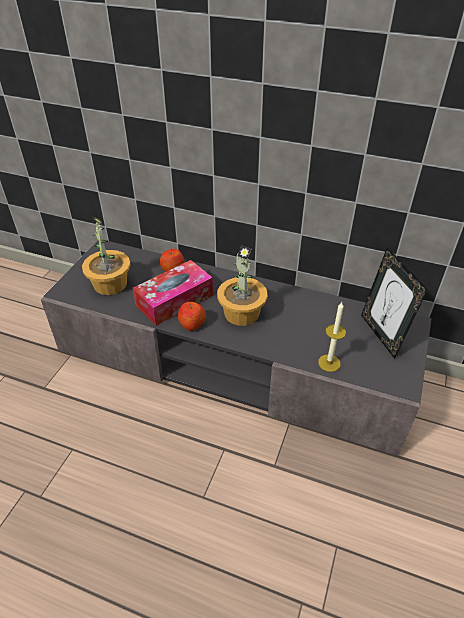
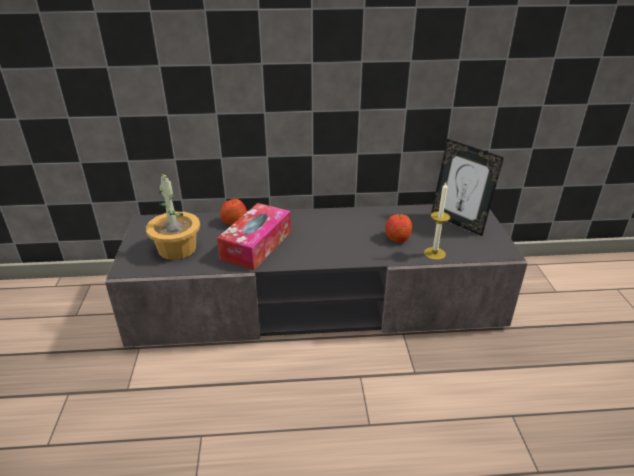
camera: 25 degrees left, 10 degrees down
(192, 324) = (289, 258): apple -> apple (397, 238)
(242, 313) = (329, 238): potted plant -> none

